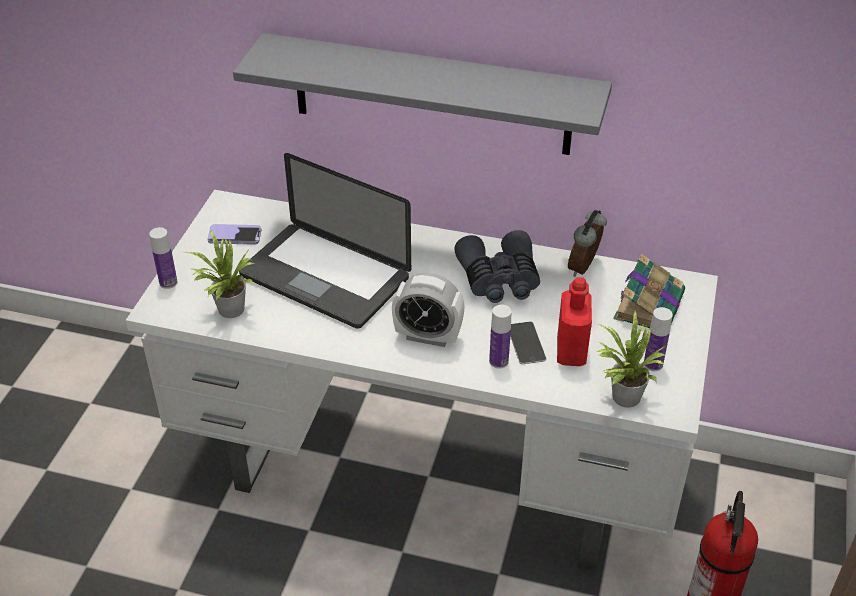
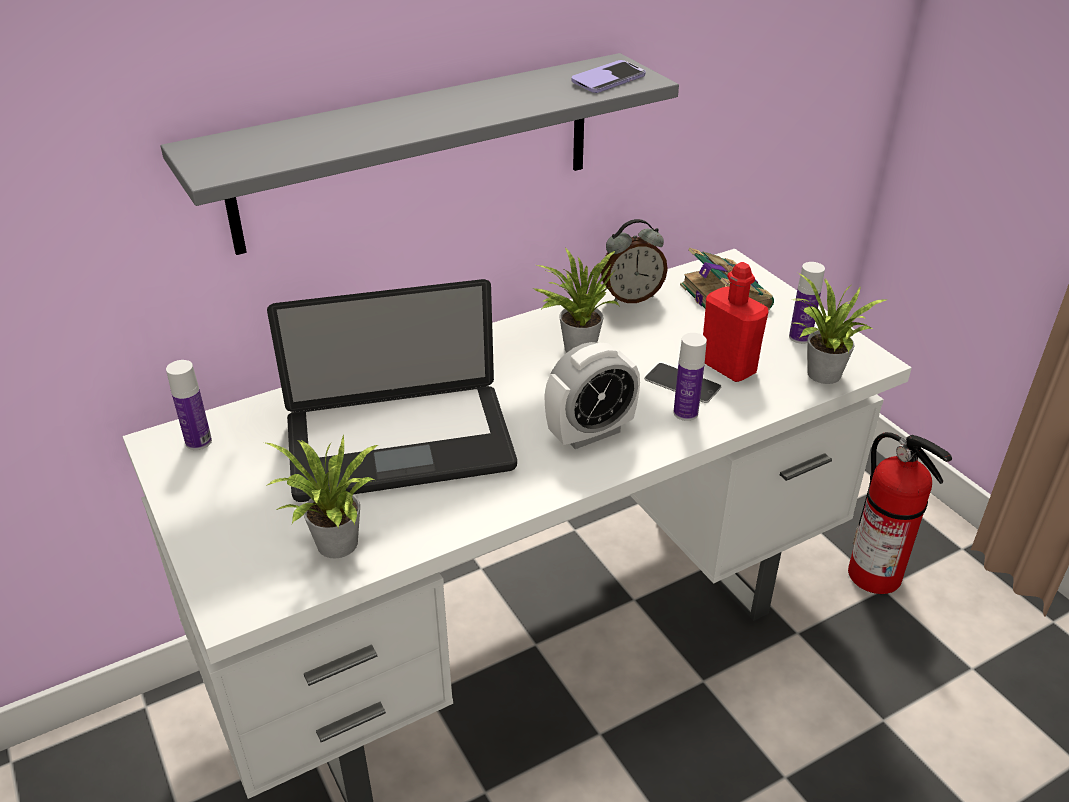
camera: 45 degrees left, 5 degrees down
(168, 282) = (208, 568): bottle -> bottle (198, 442)
(234, 236) = (225, 467): phone -> phone (608, 79)
(499, 280) = (576, 346): grey binoculars -> potted plant
(585, 268) = (631, 297): alarm clock -> alarm clock turned 90 degrees counterclockwise

